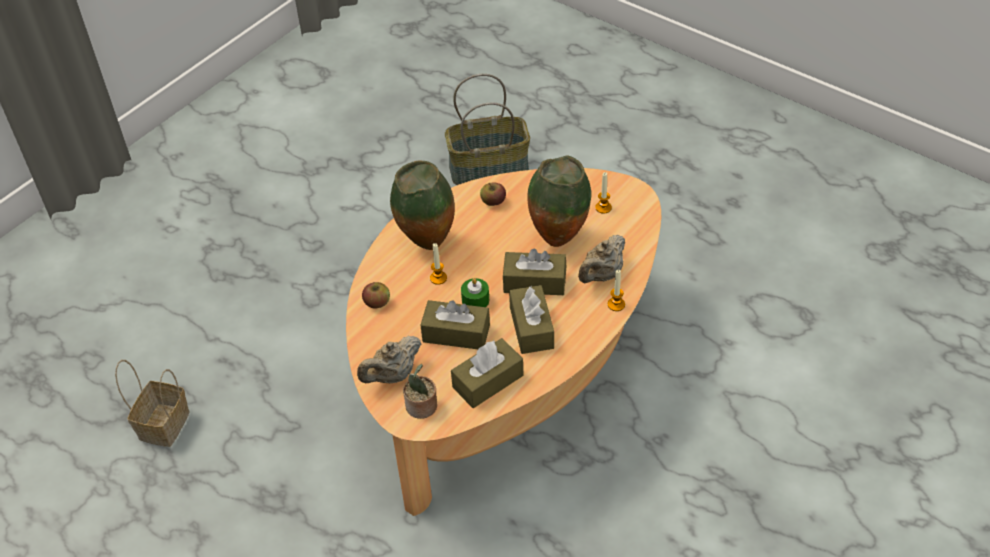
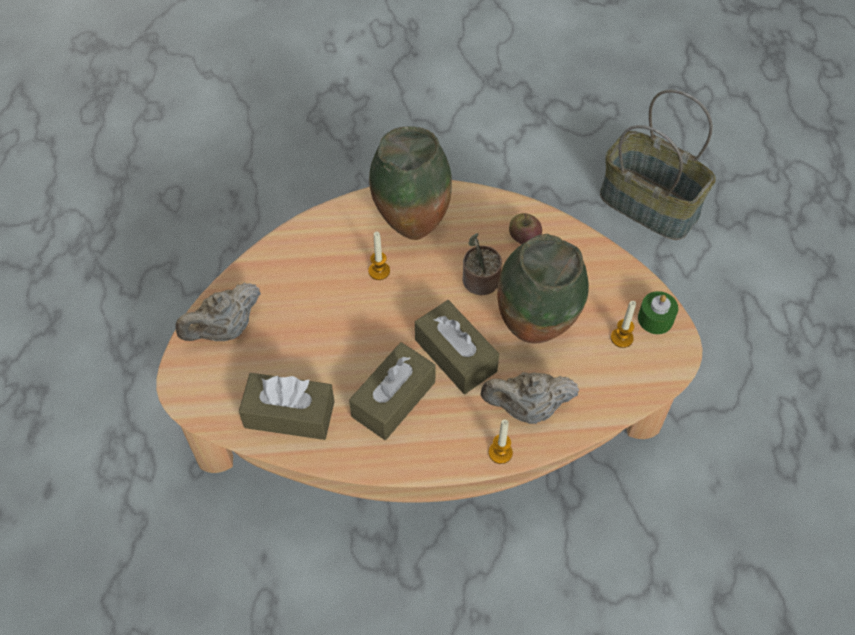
camera: 45 degrees right, 10 degrees up
(164, 423) = (135, 210): basket -> none
(377, 302) = (301, 247): apple -> none
(392, 376) = (225, 329): beige teapot -> beige teapot turned 45 degrees counterclockwise
(422, 407) = (208, 384): potted plant -> potted plant (479, 282)
(456, 333) = (324, 340): brown tissue box -> none
(475, 300) = (381, 323): green candle -> green candle (655, 319)

